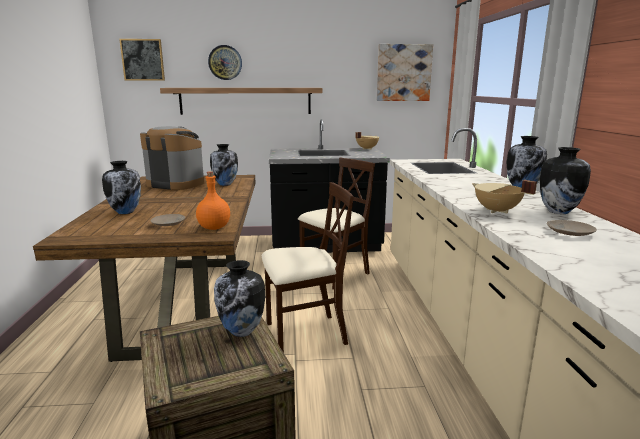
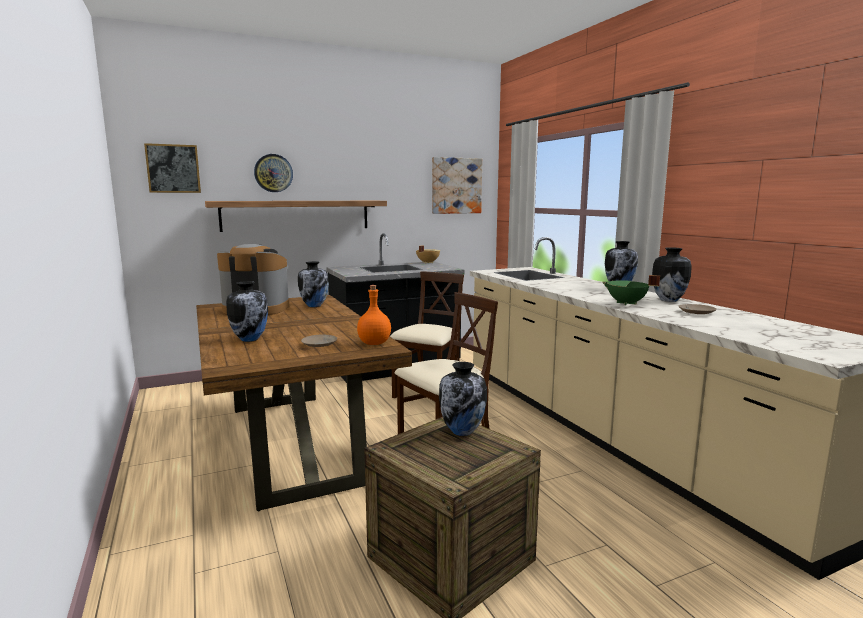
camera: 20 degrees left, 5 degrees down
(496, 211) = (626, 303): beige cooking pot -> green cooking pot

